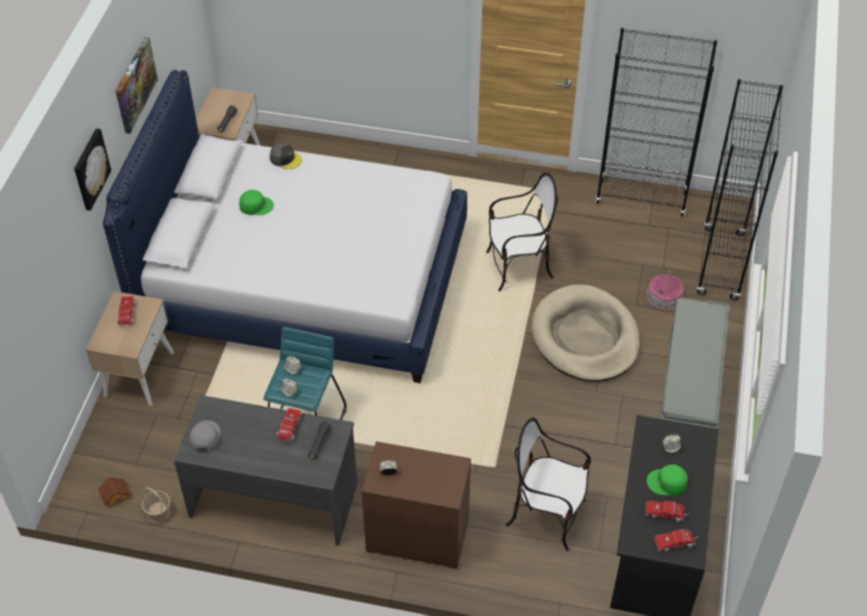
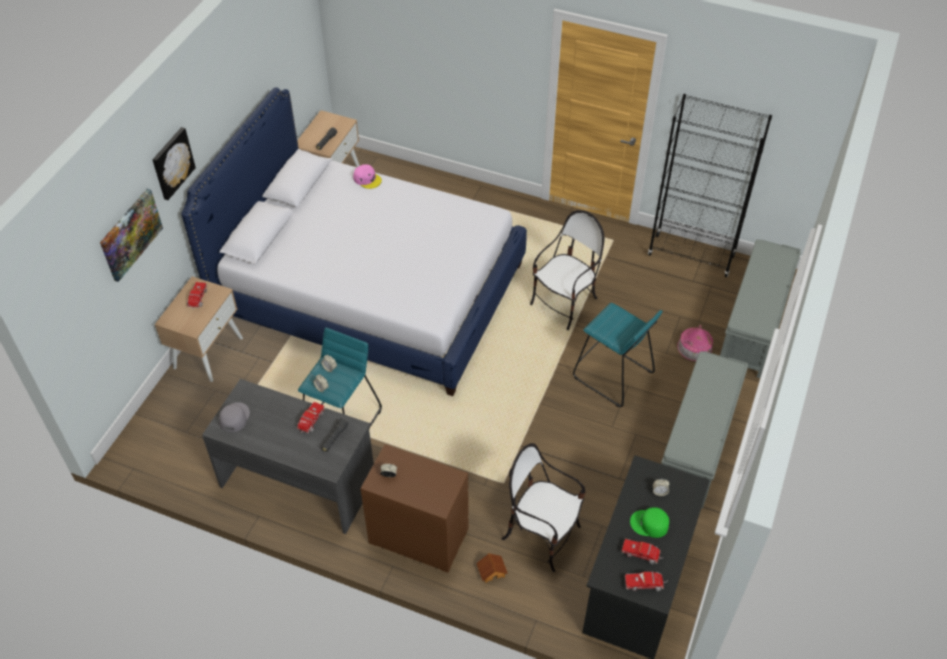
camera: 10 degrees right, 0 degrees up
(115, 495) = (161, 457): toy house -> toy house (492, 571)
(135, 84) = (231, 94): picture -> picture (130, 234)
(158, 512) = (194, 478): basket -> none
(256, 205) = (331, 216): green cap -> none
(285, 159) = (367, 179): grey cap -> pink cap
(518, 267) = (565, 304): chair -> chair turned 45 degrees counterclockwise
(585, 337) = (612, 375): beige dog bed -> turquoise stool
(720, 264) = (753, 326): black bookcase -> grey bench

